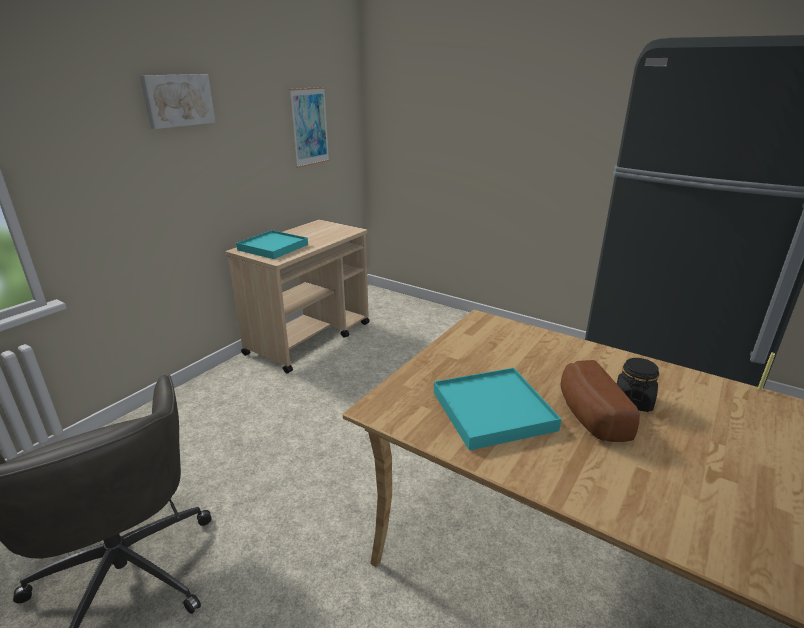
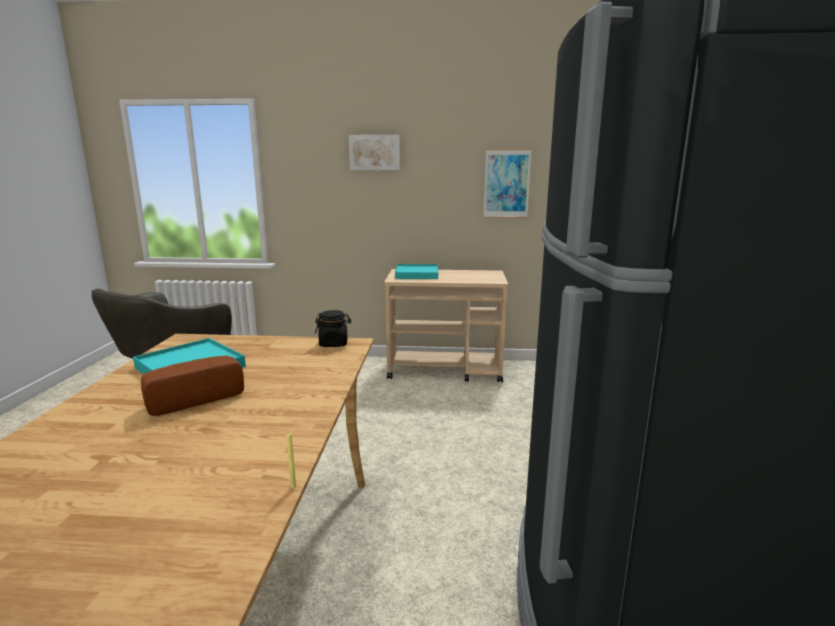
camera: 60 degrees right, 10 degrees down
(633, 401) = (228, 414): black jar -> black jar (333, 344)

